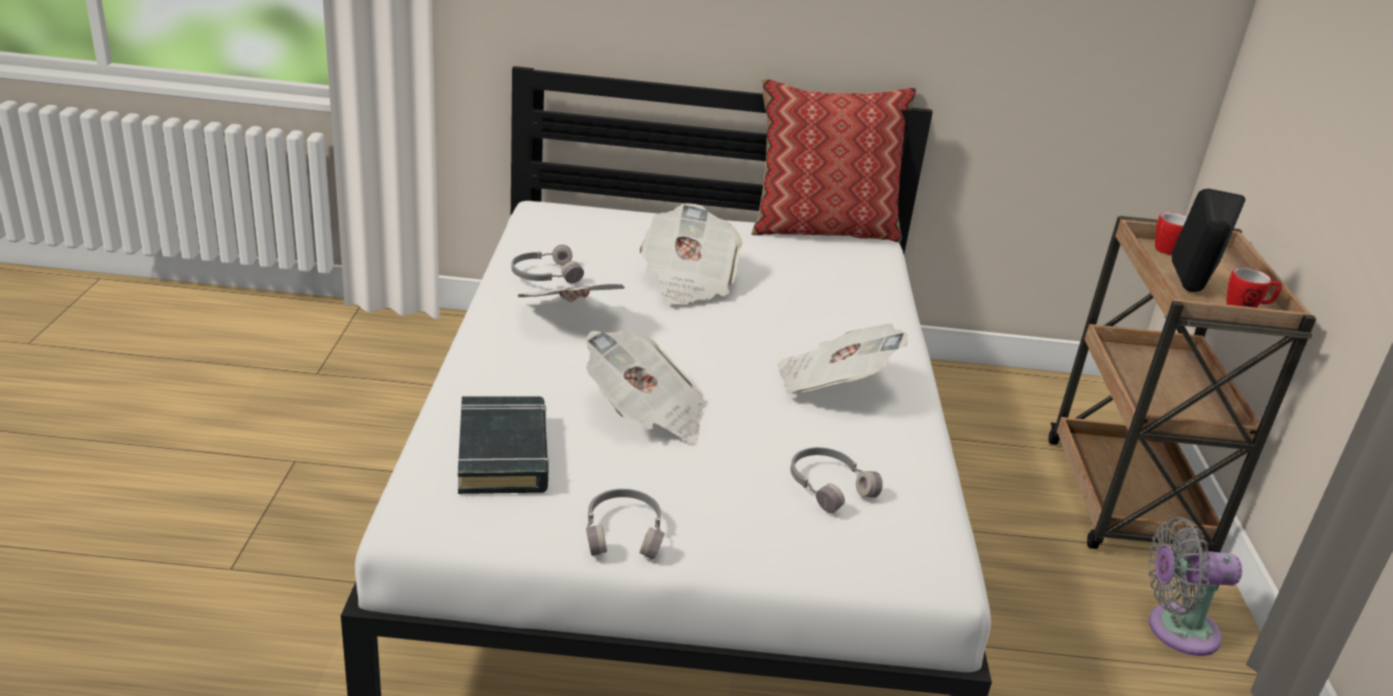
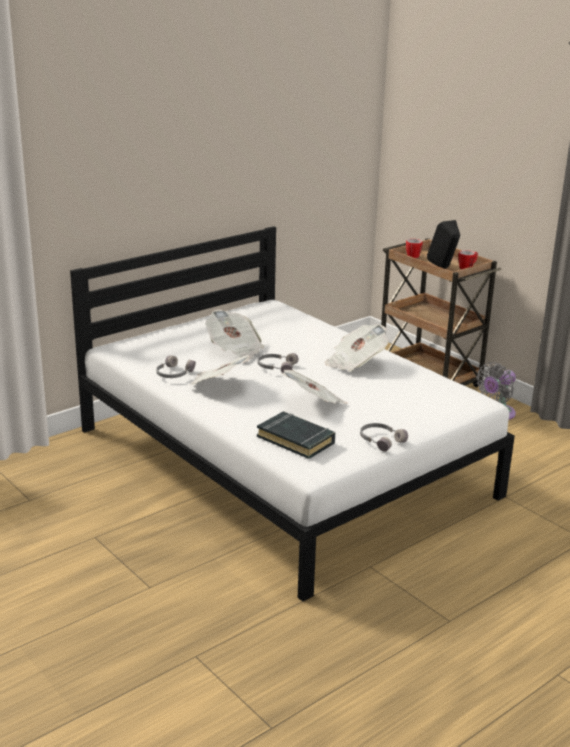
camera: 40 degrees left, 5 degrees down
(822, 228) = (241, 306): pillow -> none
(829, 486) = (411, 394): grey headphones -> grey headphones (276, 367)

